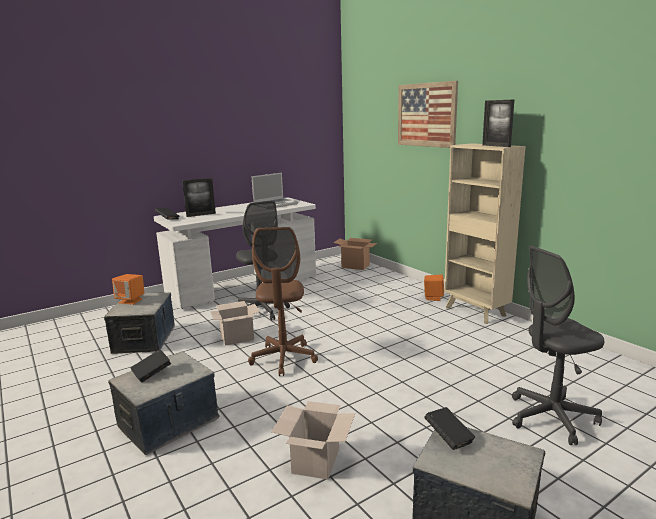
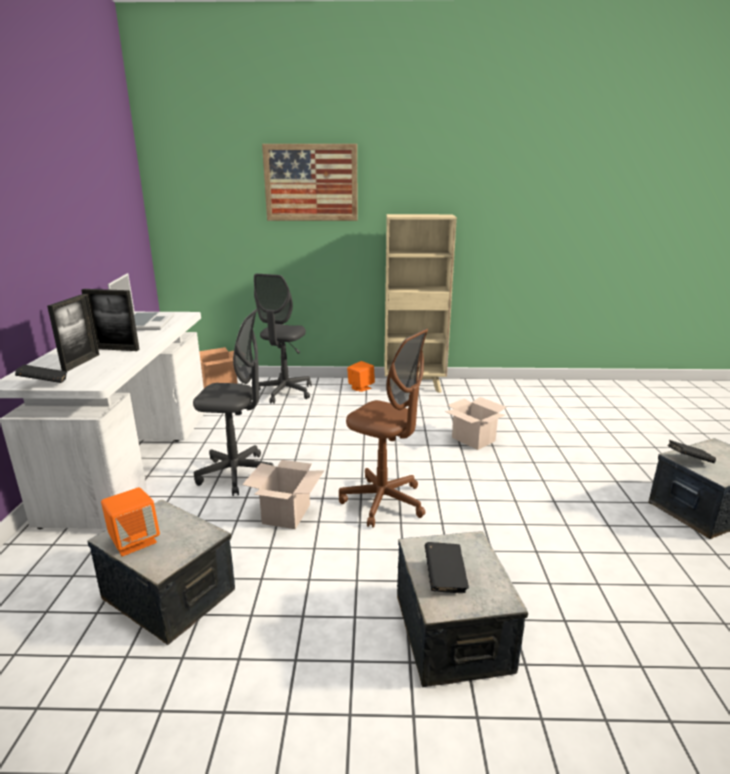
camera: 55 degrees left, 5 degrees up
(315, 460) = (597, 551): cardboard box -> cardboard box (472, 439)
(496, 146) = (434, 215): picture frame -> picture frame (116, 349)
(551, 418) = (600, 433): grey office chair -> grey office chair (285, 392)

